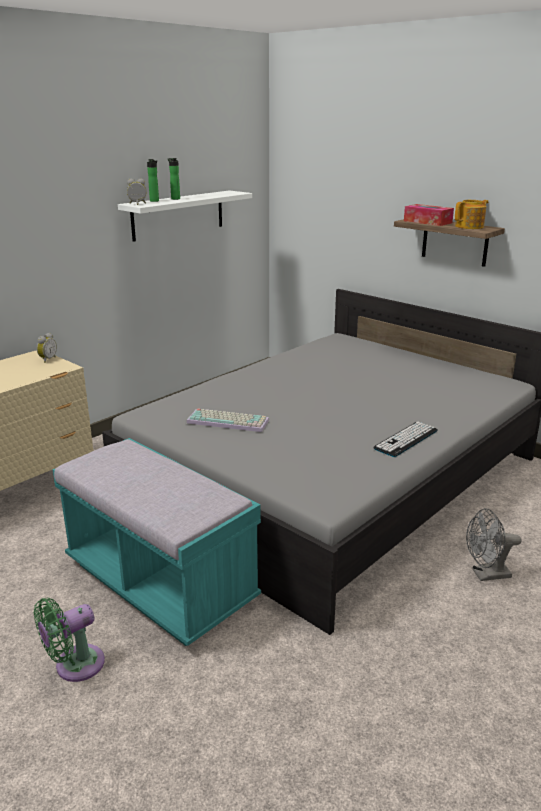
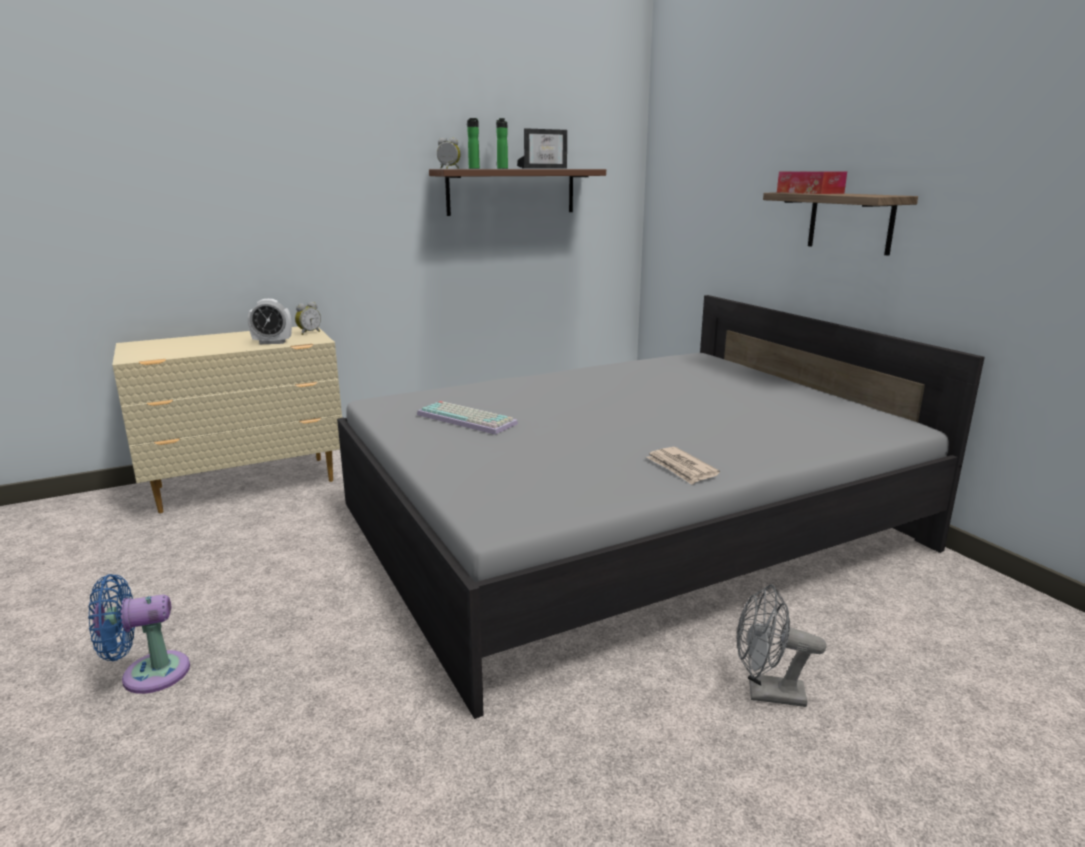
camera: 20 degrees right, 5 degrees down
(29, 375) = (272, 342): none -> alarm clock
(75, 666) = (148, 674): green fan -> blue fan
(160, 583) = (320, 604): turquoise bench -> none
(178, 215) = (511, 191): white shelf -> brown shelf
(206, 196) = (543, 168): none -> picture frame
(406, 439) = (681, 468): keyboard -> newspaper
(470, 226) = (864, 194): teapot -> none

